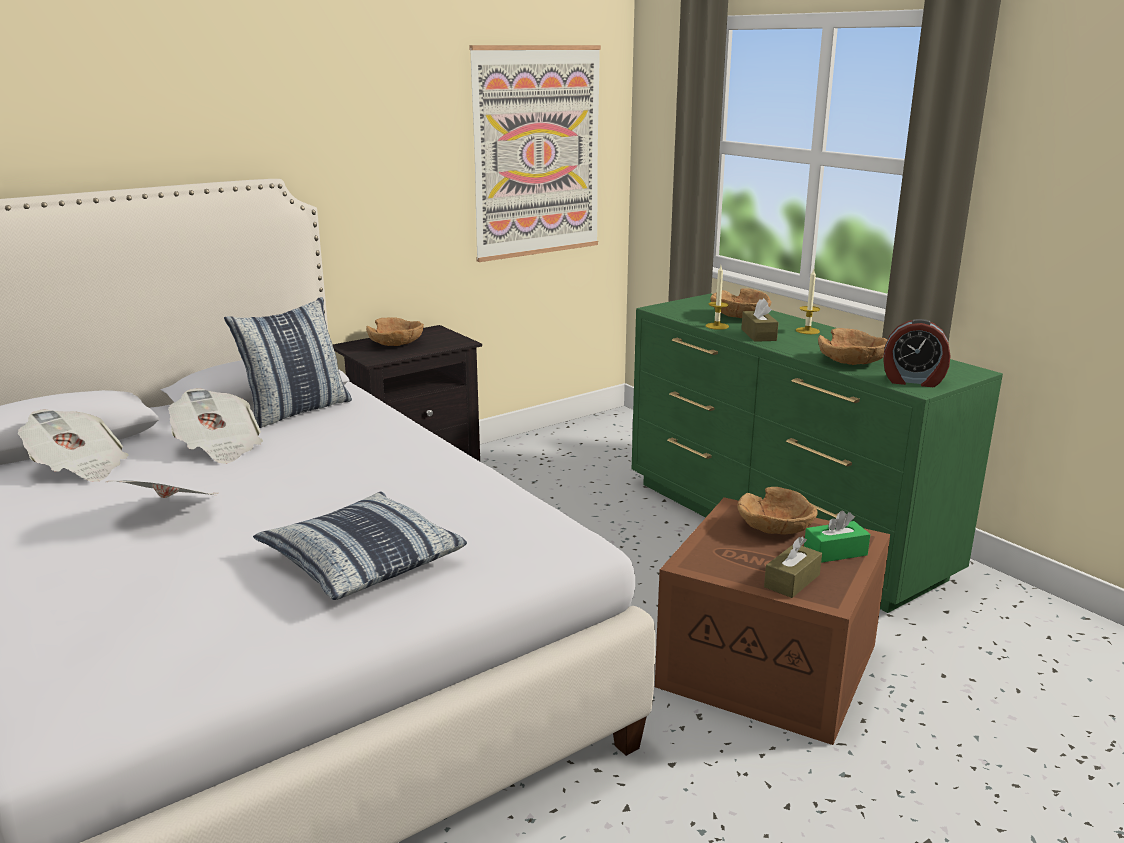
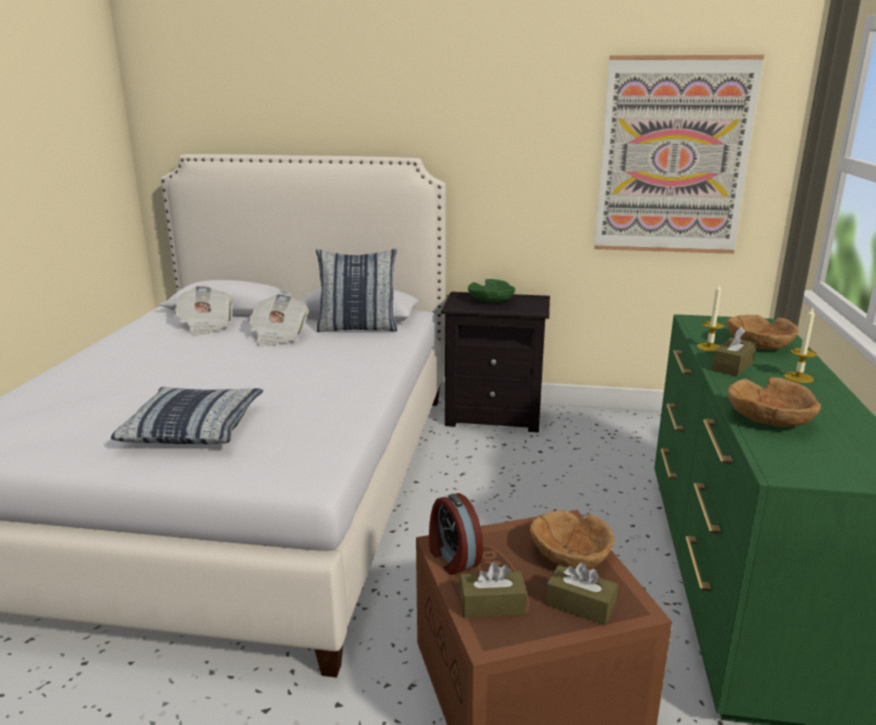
camera: 45 degrees right, 0 degrees up
(172, 513) = (184, 363): newspaper -> none
(396, 343) = (491, 301): brown bowl -> green bowl
(835, 552) = (580, 605): green tissue box -> brown tissue box
(913, 381) = (794, 461): alarm clock -> alarm clock (452, 558)

